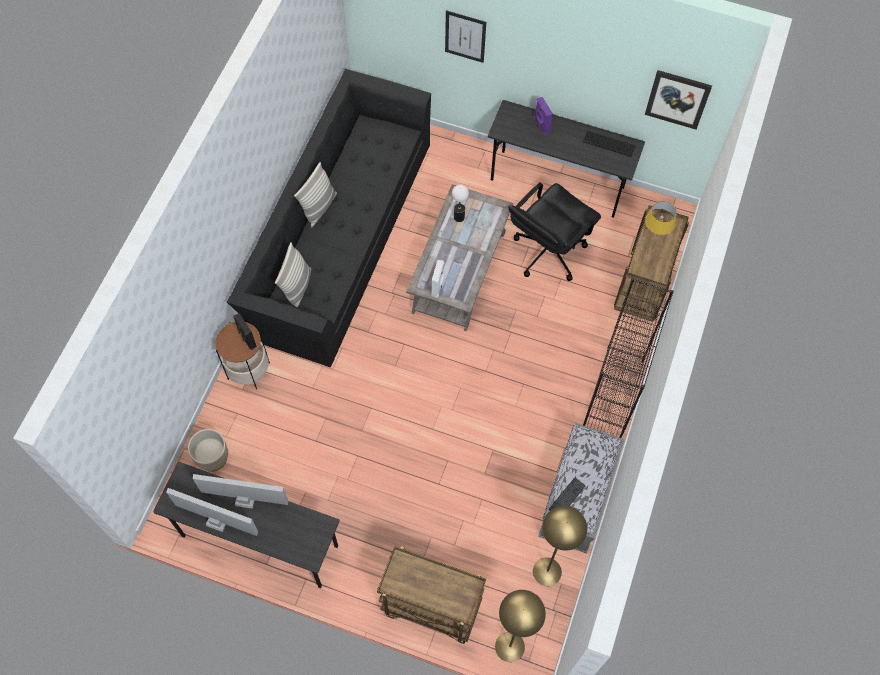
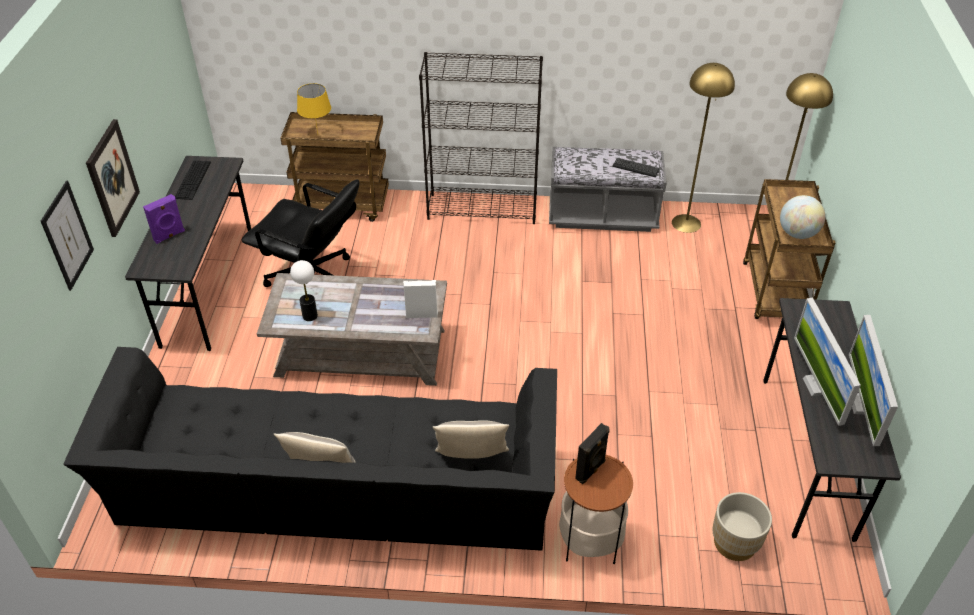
camera: 105 degrees left, 20 degrees down
(410, 575) = (797, 233): none -> globe
(677, 99) = (170, 66): picture -> picture (112, 178)

